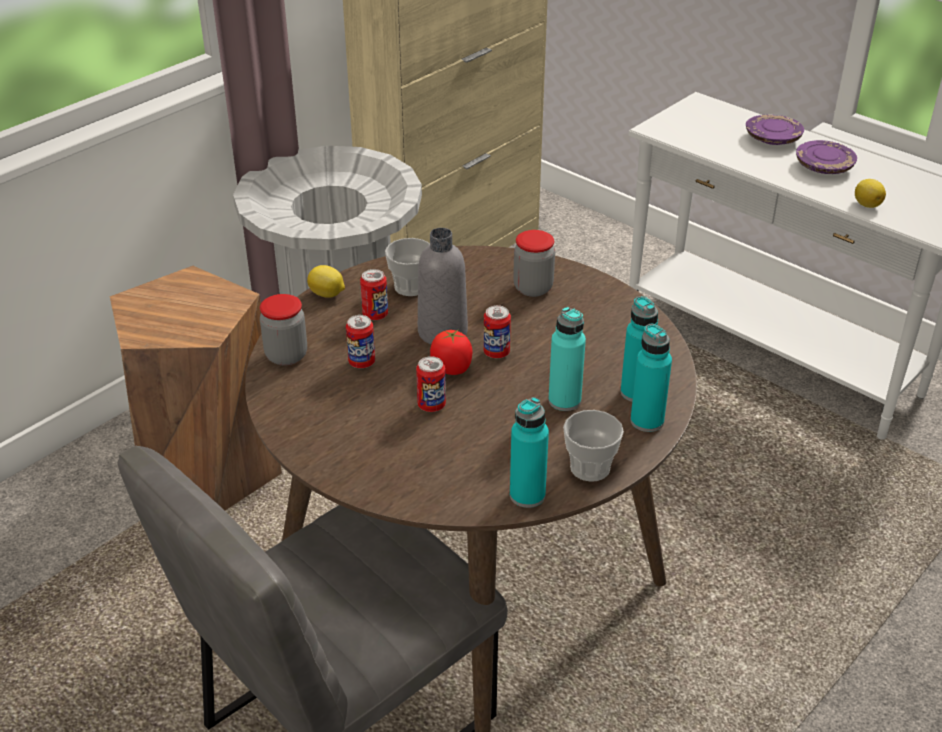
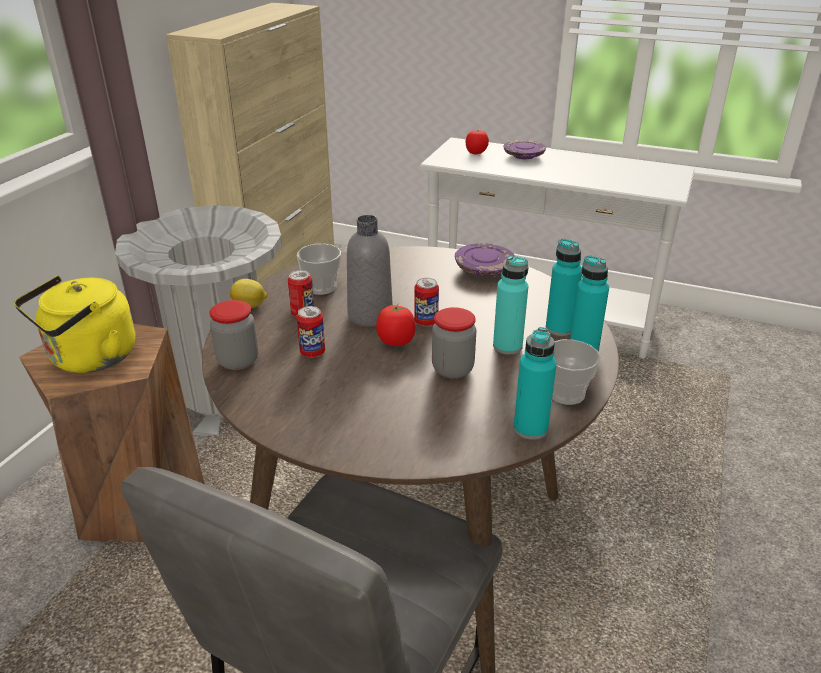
camera: 20 degrees left, 5 degrees down
(172, 313) = (89, 359): none -> yellow kettle
(431, 405) = (397, 374): can -> none
(533, 288) = (424, 271): jar -> jar (452, 369)
(712, 123) = (476, 153): none -> tomato
(824, 167) = (570, 167): purple plate -> purple plate (484, 269)
(866, 204) = (616, 184): lemon -> none

